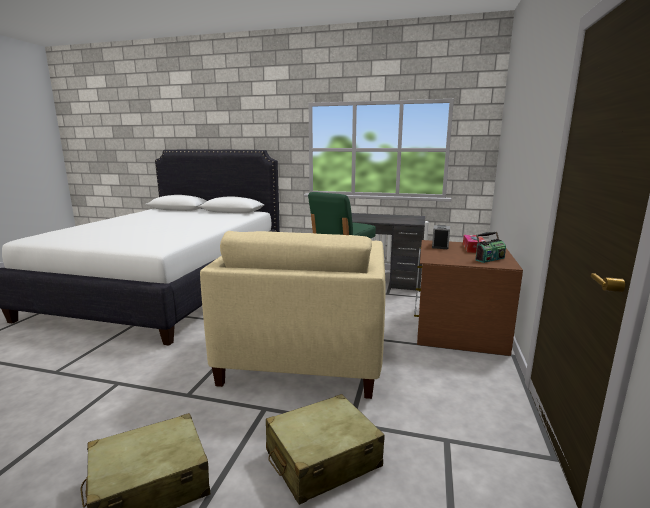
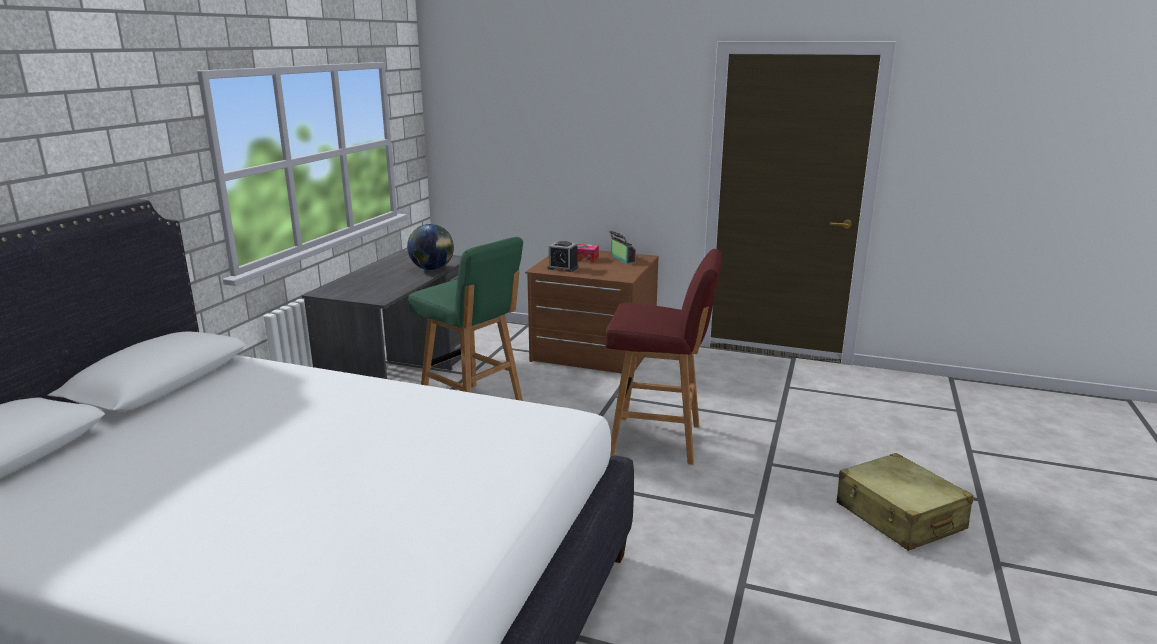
camera: 85 degrees left, 5 degrees up
(304, 356) = (658, 440): beige armchair -> red stool
(322, 459) = (829, 436): beige suitcase -> none
(388, 221) = (432, 269): none -> globe

